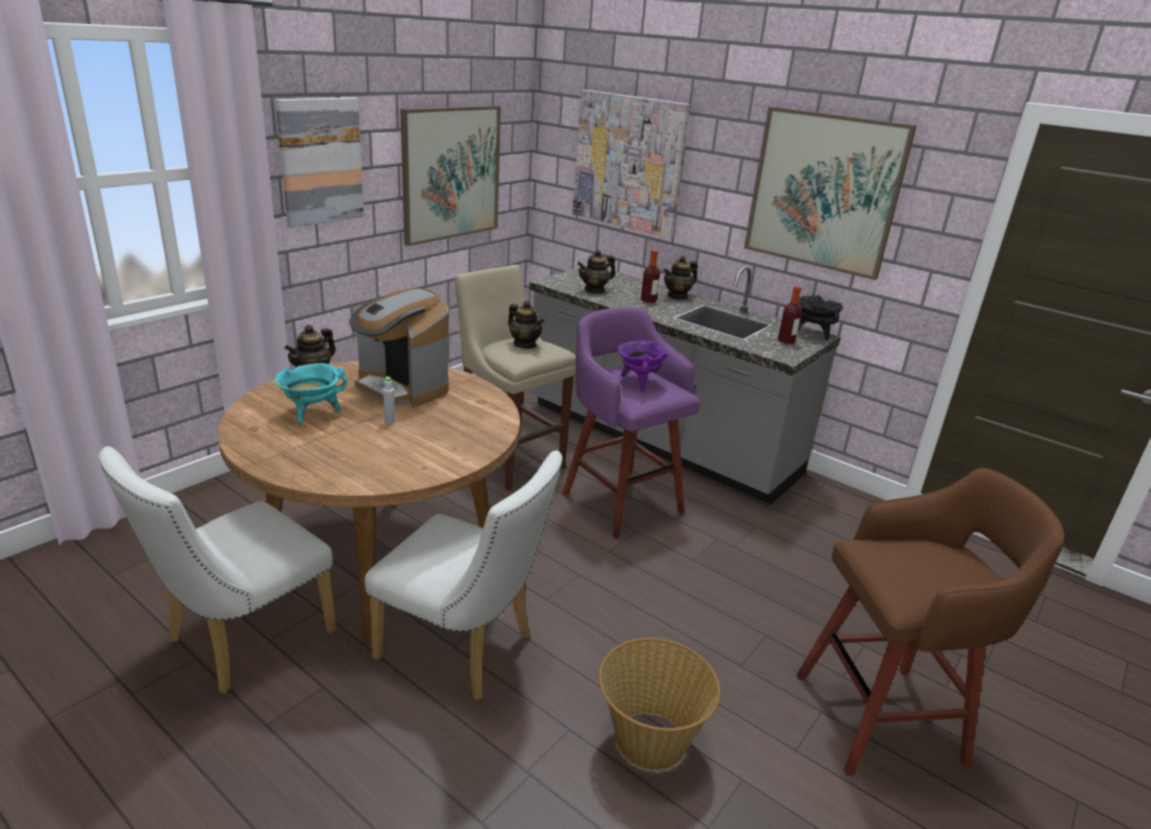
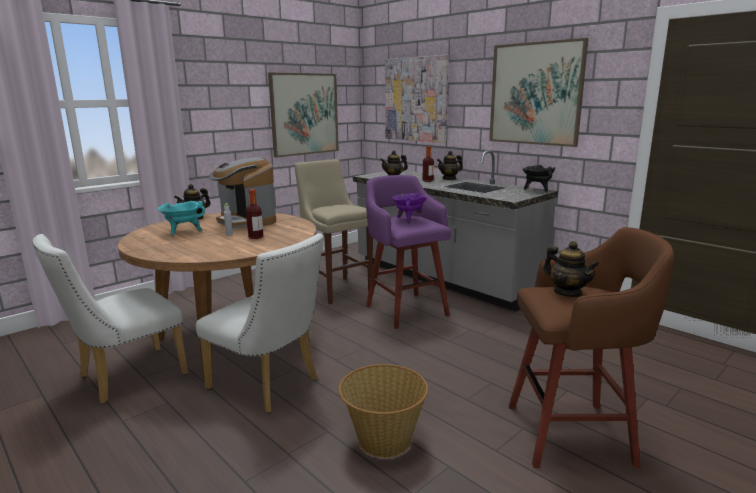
camera: 10 degrees right, 10 degrees down
(320, 161) = (215, 101): picture -> none
(525, 345) = (340, 206): teapot -> teapot (567, 293)
(786, 341) = (515, 193): bottle -> bottle (256, 237)

